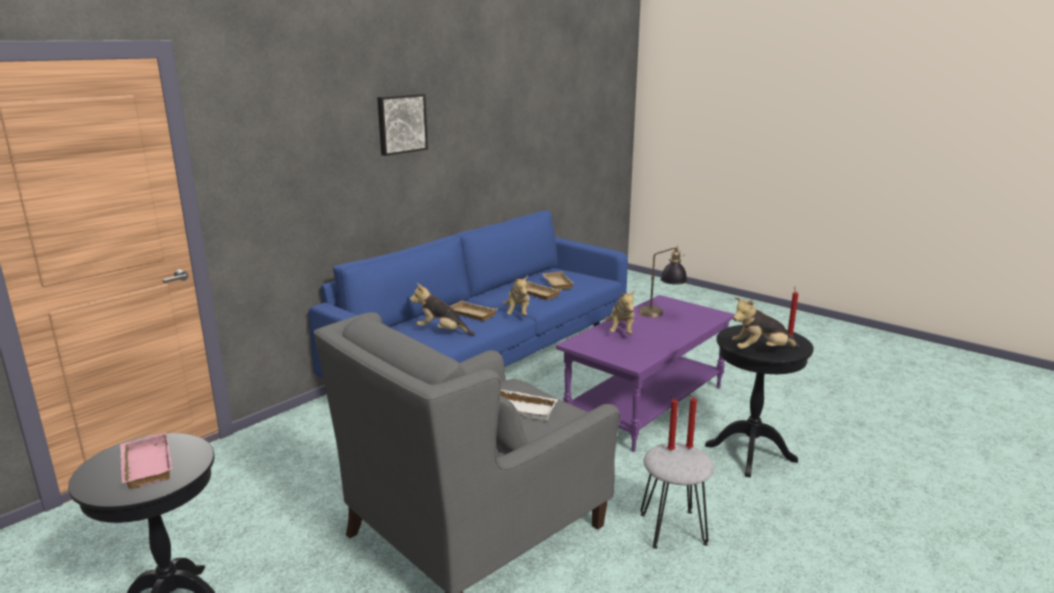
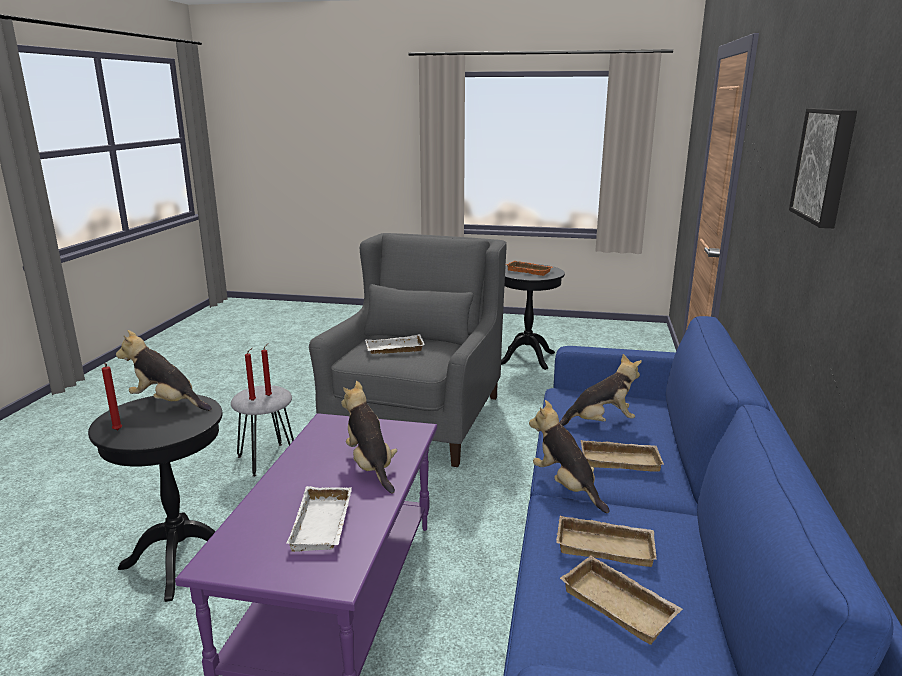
camera: 150 degrees right, 0 degrees up
(144, 466) = (530, 271): pink tray -> orange tray
(661, 314) = (324, 525): table lamp -> white tray
(760, 351) = (167, 403): plush toy -> plush toy turned 120 degrees counterclockwise

